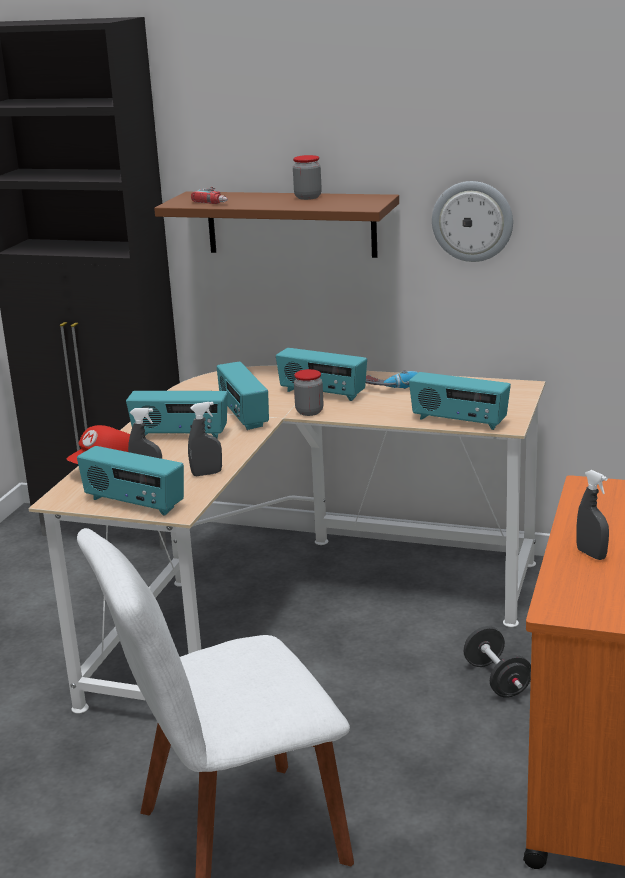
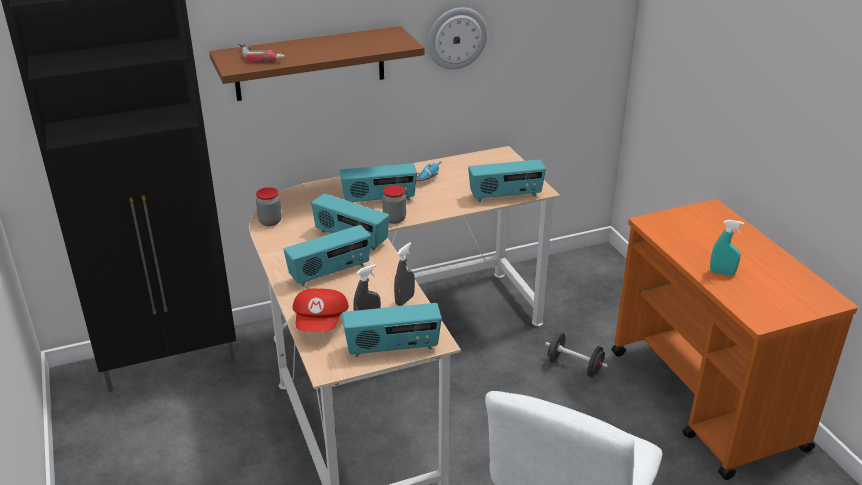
camera: 40 degrees left, 10 degrees up
(308, 197) = (336, 41): jar -> jar (270, 221)
(591, 554) = (722, 272): grey spray bottle -> turquoise spray bottle

